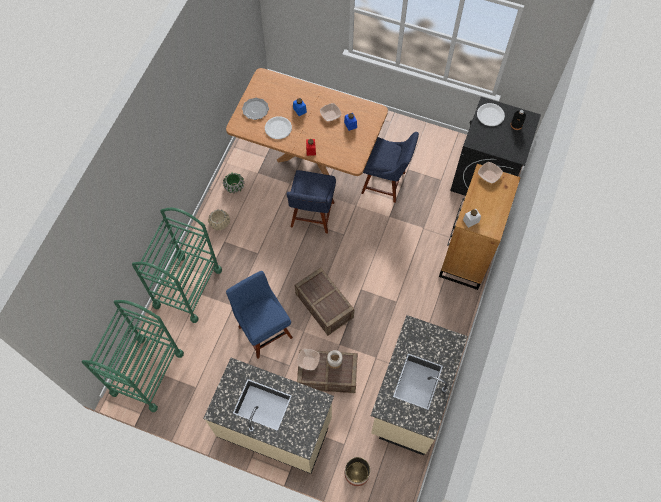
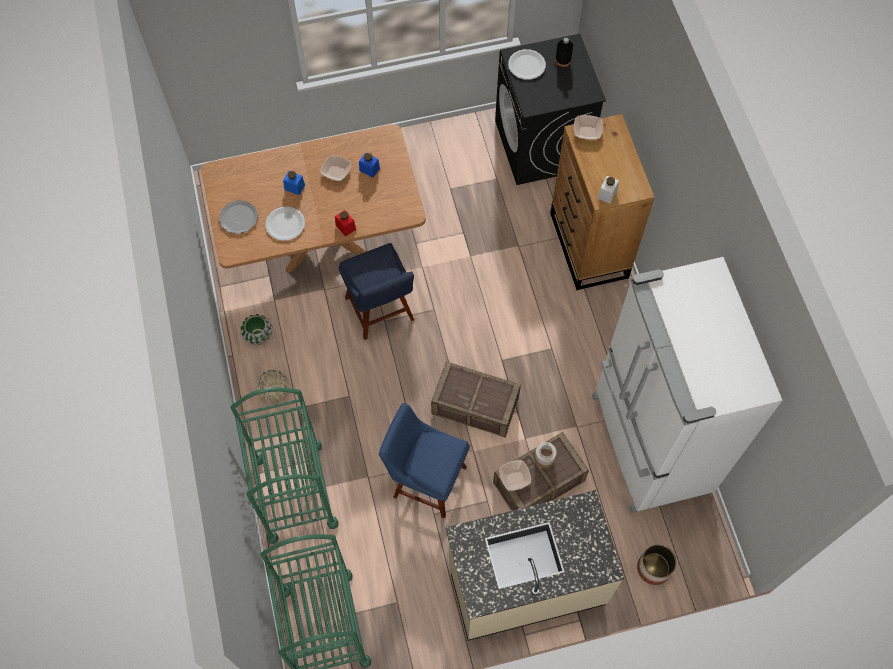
camera: 35 degrees left, 0 degrees up
(386, 183) = (437, 220): blue chair -> none
(411, 398) = (648, 445): beige counter -> white fridge

